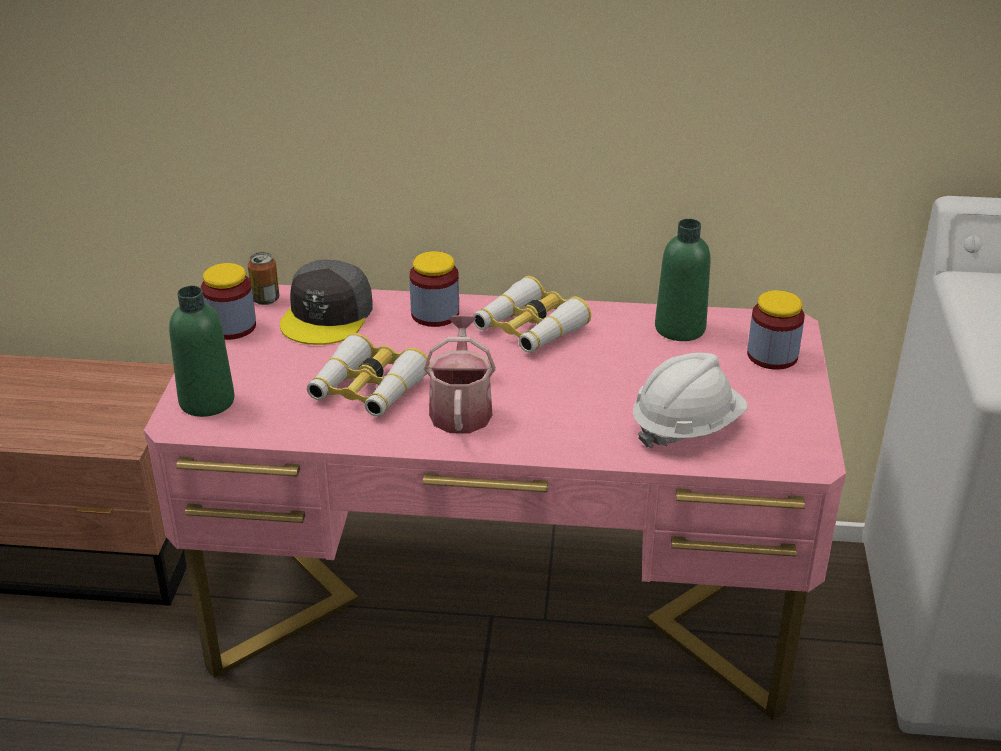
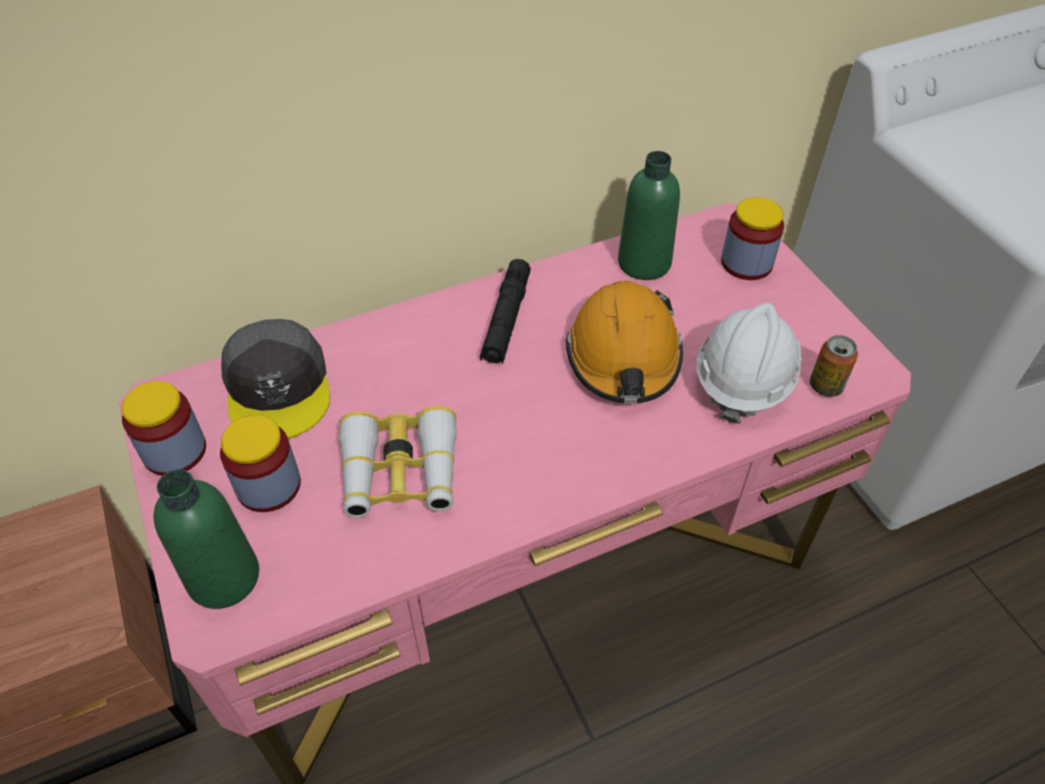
camera: 30 degrees left, 15 degrees up
(265, 299) = (189, 394): can -> can (825, 386)
(435, 314) = (396, 339): jar -> jar (268, 486)
(461, 408) = (518, 454): watering can -> none
(529, 328) = (506, 319): binoculars -> black flashlight
(601, 380) = (624, 357): none -> orange hard hat

